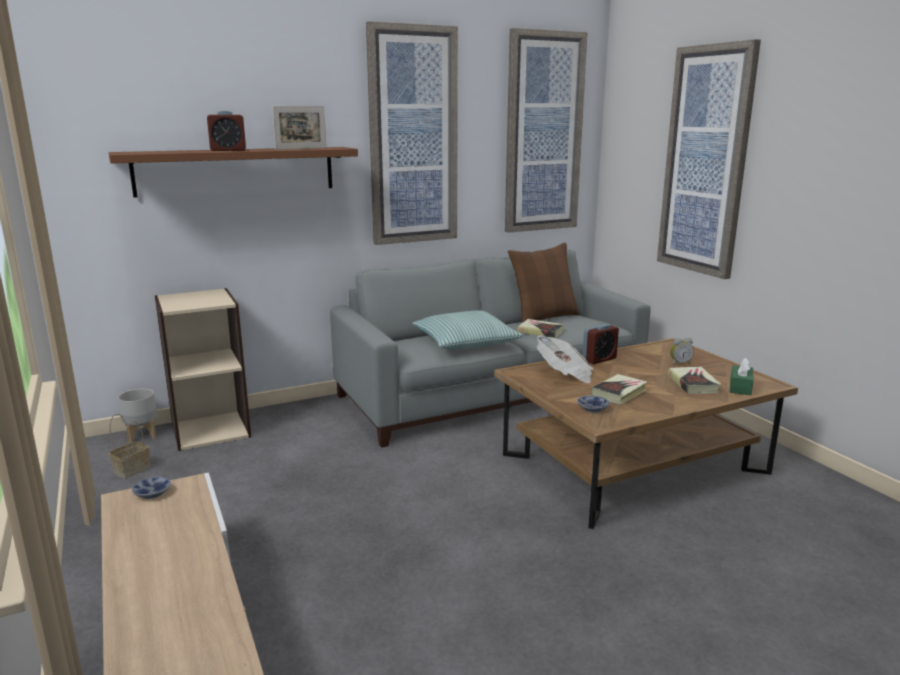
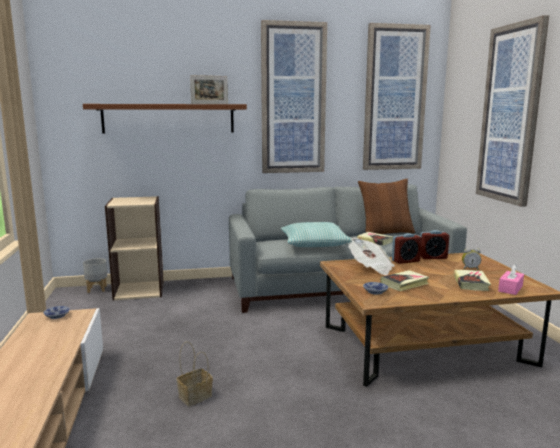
camera: 15 degrees right, 5 degrees down
(132, 469) = (79, 308): basket -> basket (195, 396)
(228, 150) = (160, 103): alarm clock -> alarm clock (433, 257)
(740, 387) = (510, 288): green tissue box -> pink tissue box

